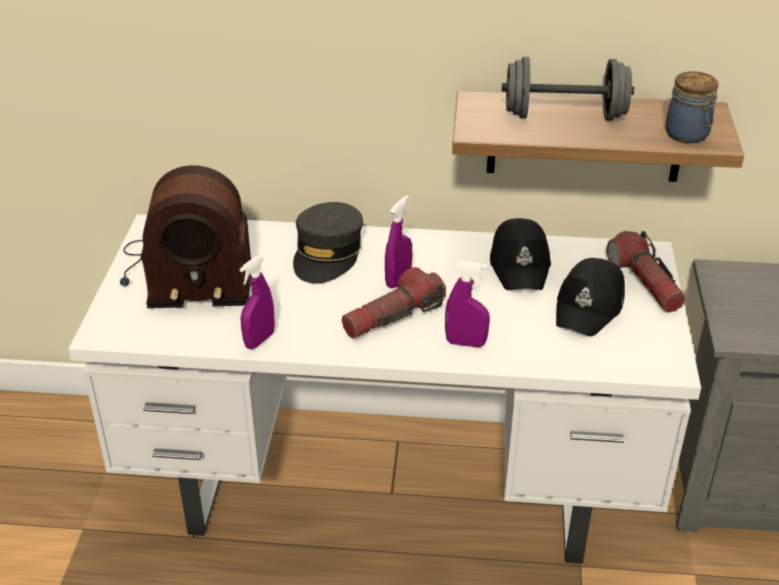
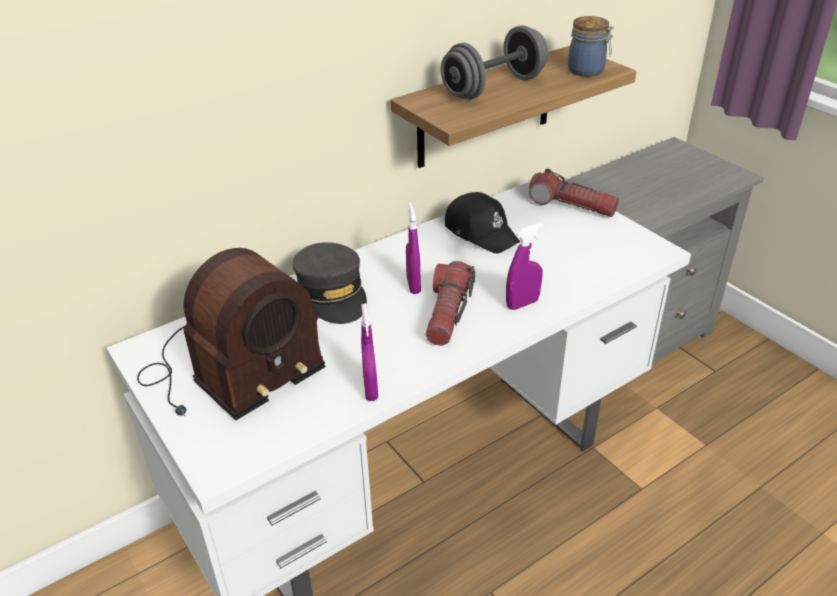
camera: 40 degrees left, 0 degrees up
(590, 306) = (562, 237): black cap -> none

